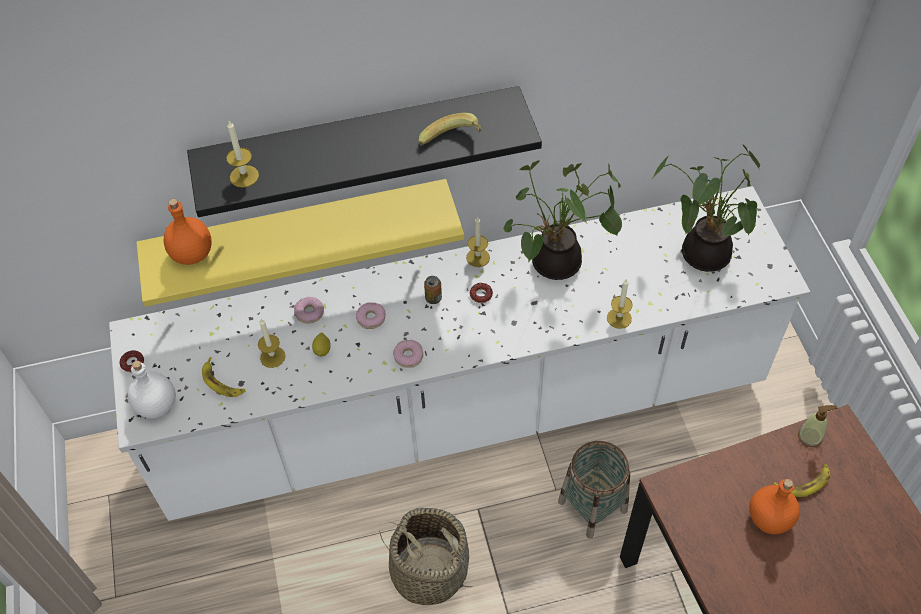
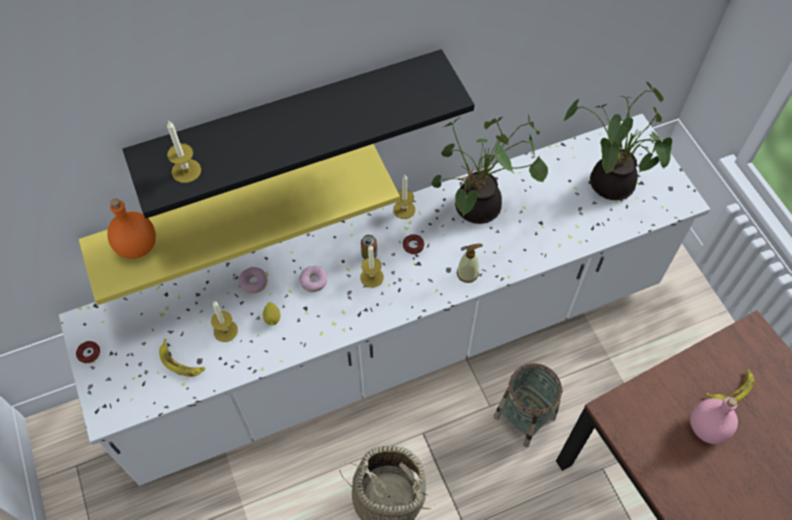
camera: 10 degrees left, 5 degrees up
(157, 405) = (121, 393): white bottle -> none
(408, 356) = (355, 314): donut -> none
(453, 143) = (388, 115): banana -> none
(619, 318) = (544, 254): candle -> candle (372, 277)
(769, 519) = (707, 428): orange bottle -> pink bottle
(810, 436) = (729, 345): soap dispenser -> soap dispenser (467, 273)

